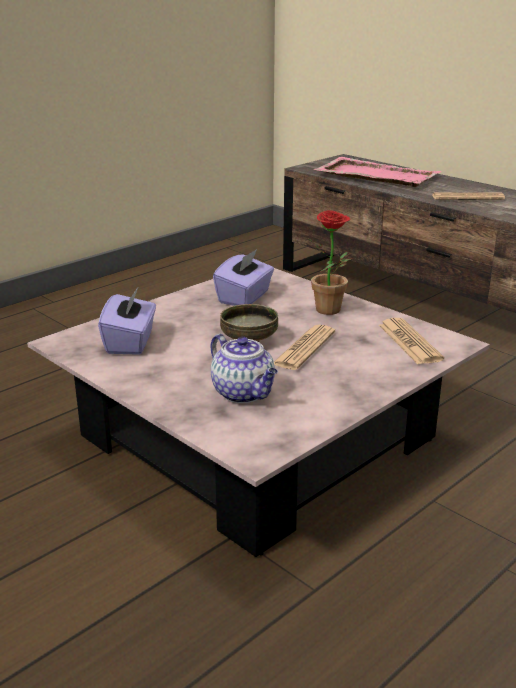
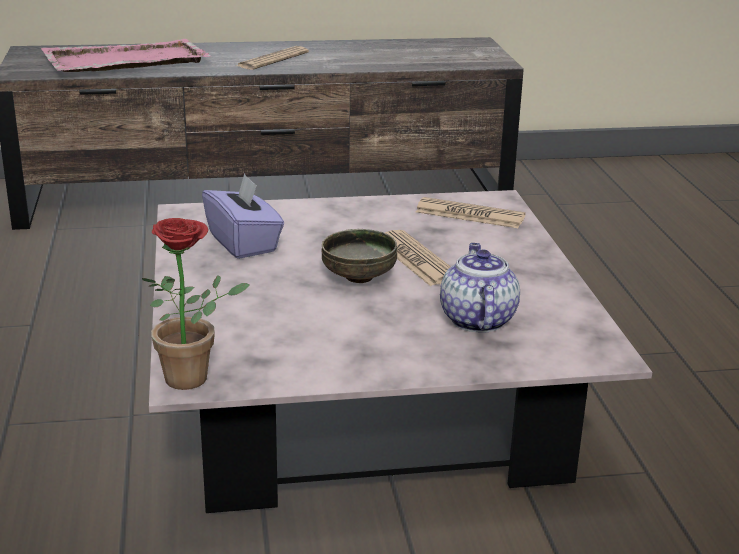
camera: 55 degrees left, 0 degrees up
(130, 342) = (261, 339): purple tissue box -> none
(244, 393) = (476, 319): teapot -> teapot turned 90 degrees counterclockwise
(332, 311) = (352, 218): potted plant -> potted plant (196, 378)

